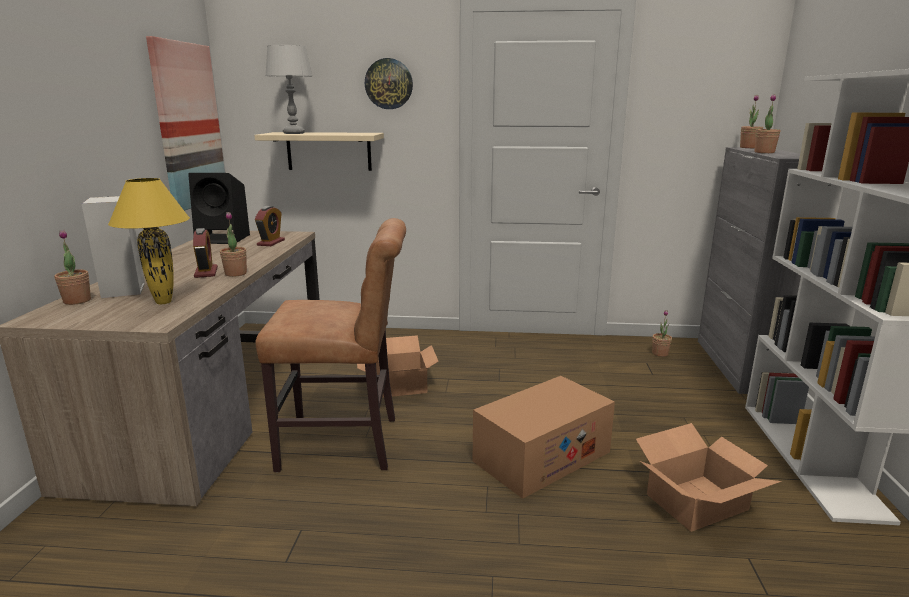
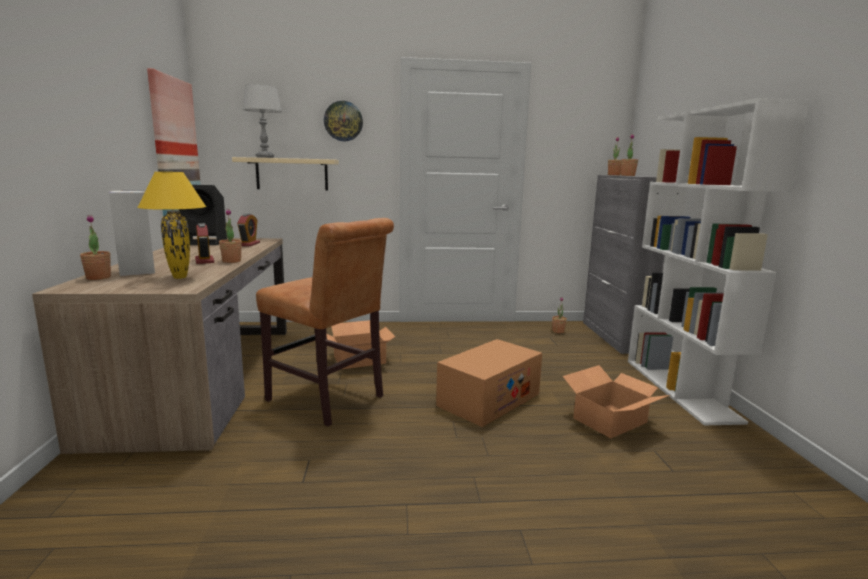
camera: 10 degrees left, 5 degrees down
(347, 444) = (329, 400): brown chair -> brown chair turned 45 degrees clockwise

